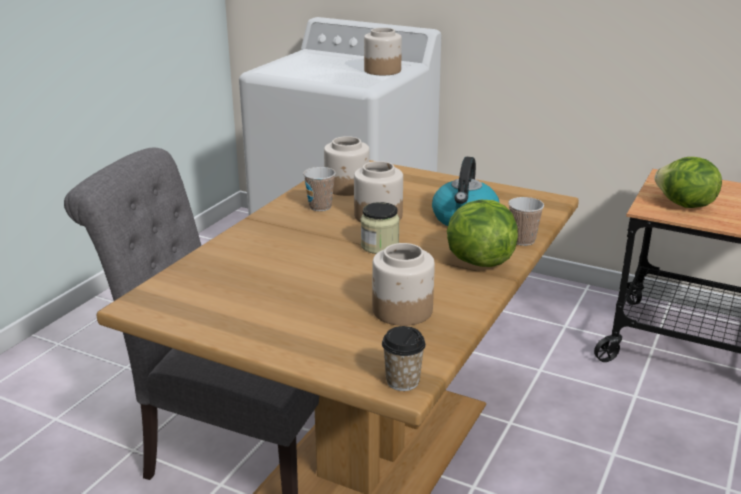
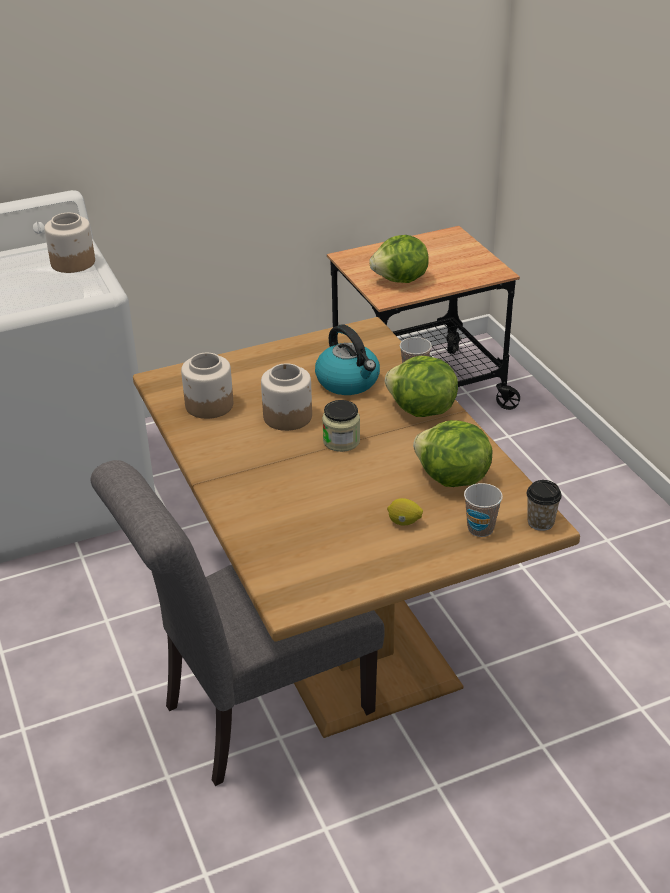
camera: 50 degrees left, 10 degrees up
(307, 312) = (404, 522): none -> lemon
(320, 207) = (229, 436): cup -> cup (480, 529)
(402, 310) = (451, 479): jar -> lettuce

